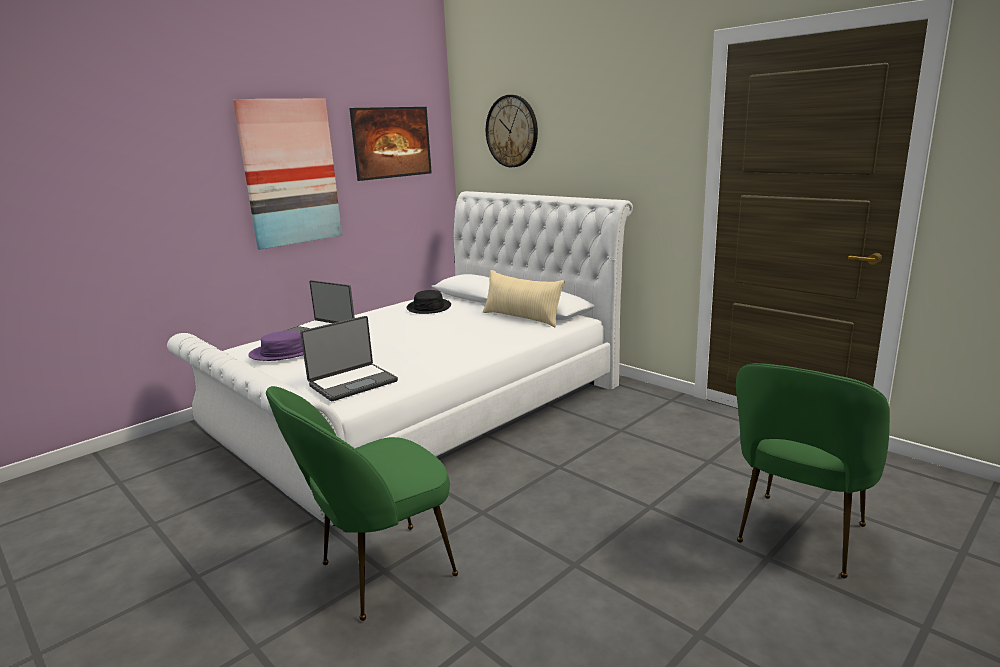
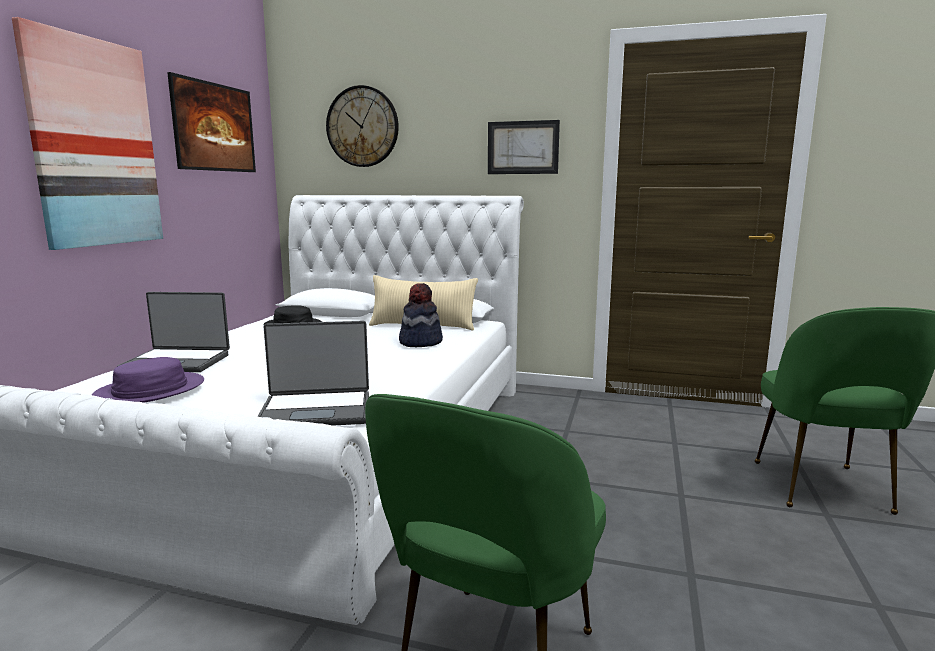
camera: 30 degrees left, 5 degrees down
(352, 383) = (316, 411): laptop -> laptop turned 60 degrees clockwise
(495, 334) = (420, 342): none -> hat
(635, 152) = (523, 147): none -> picture

